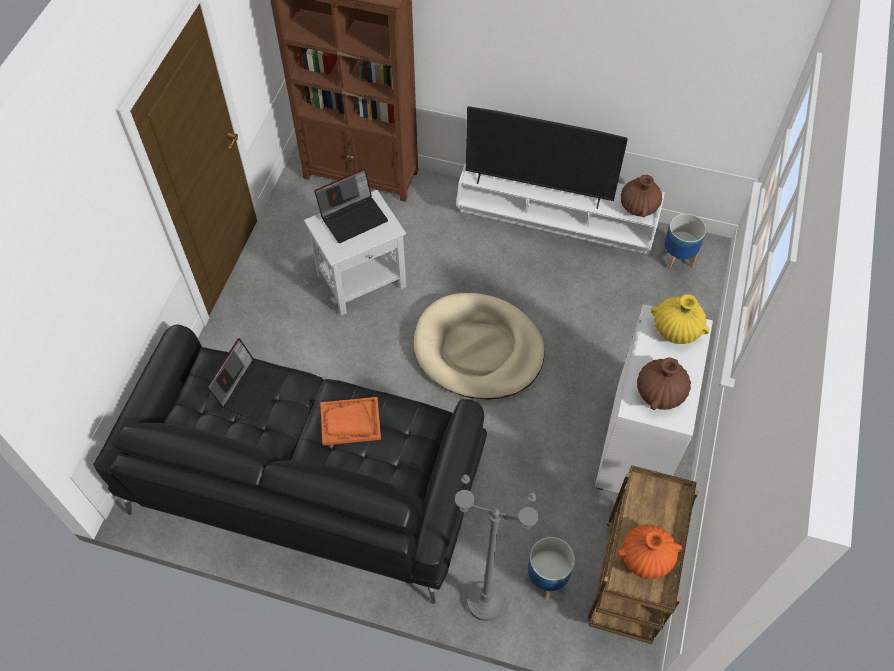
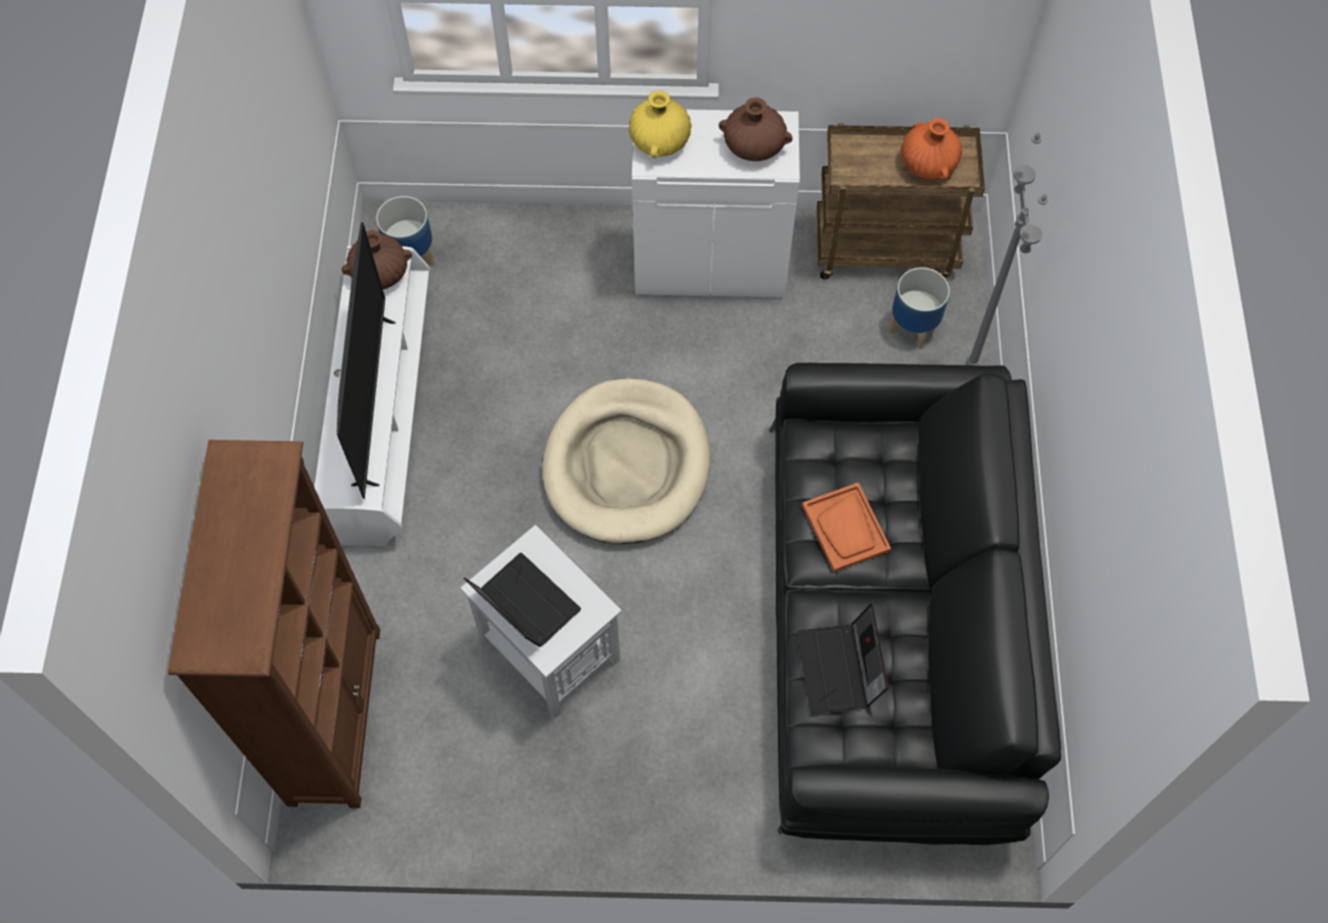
camera: 105 degrees left, 5 degrees up
(251, 389) = (840, 670): laptop -> laptop turned 105 degrees counterclockwise

